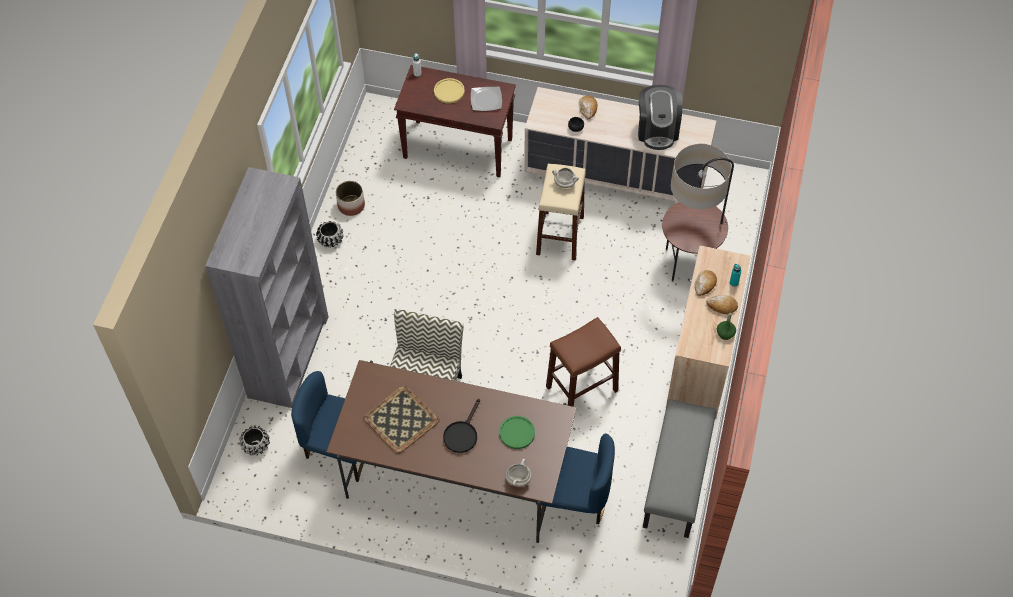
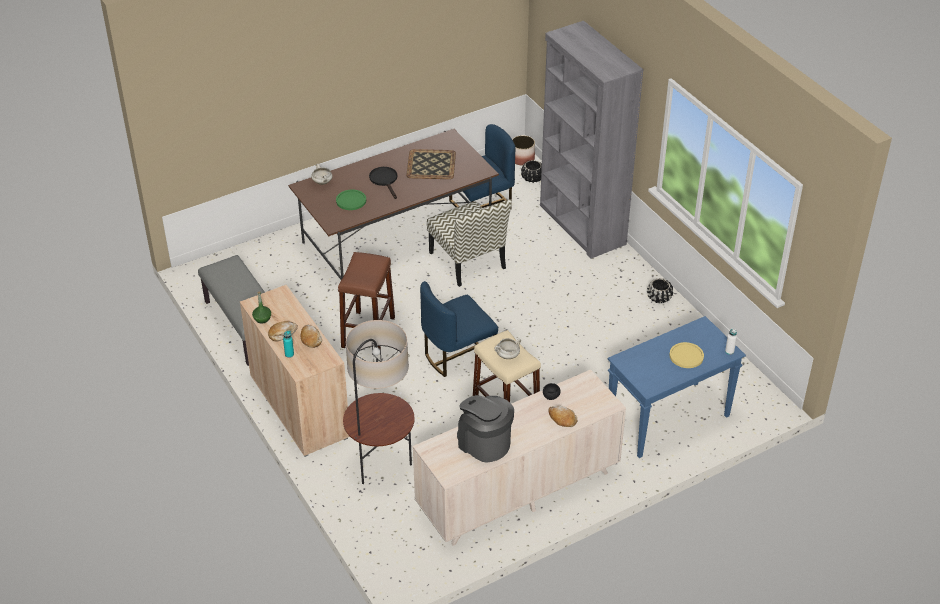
camera: 135 degrees right, 15 degrees down
(351, 205) = (680, 326): planter -> planter (522, 159)
(459, 148) = (667, 420): brown console table -> blue console table
(486, 100) = (650, 370): plate -> none
(573, 500) = (303, 273): blue chair -> blue chair (457, 355)

